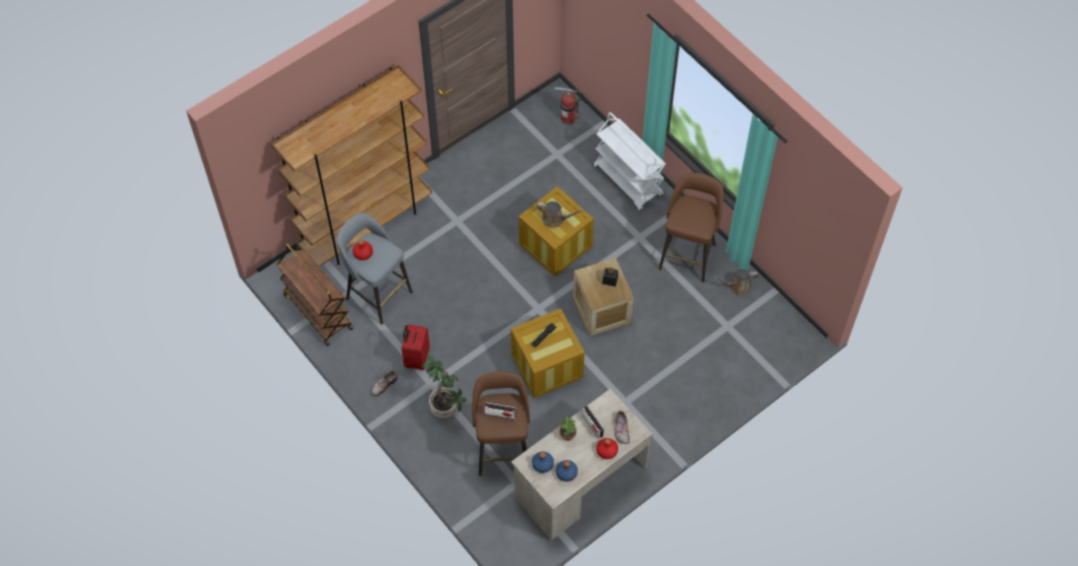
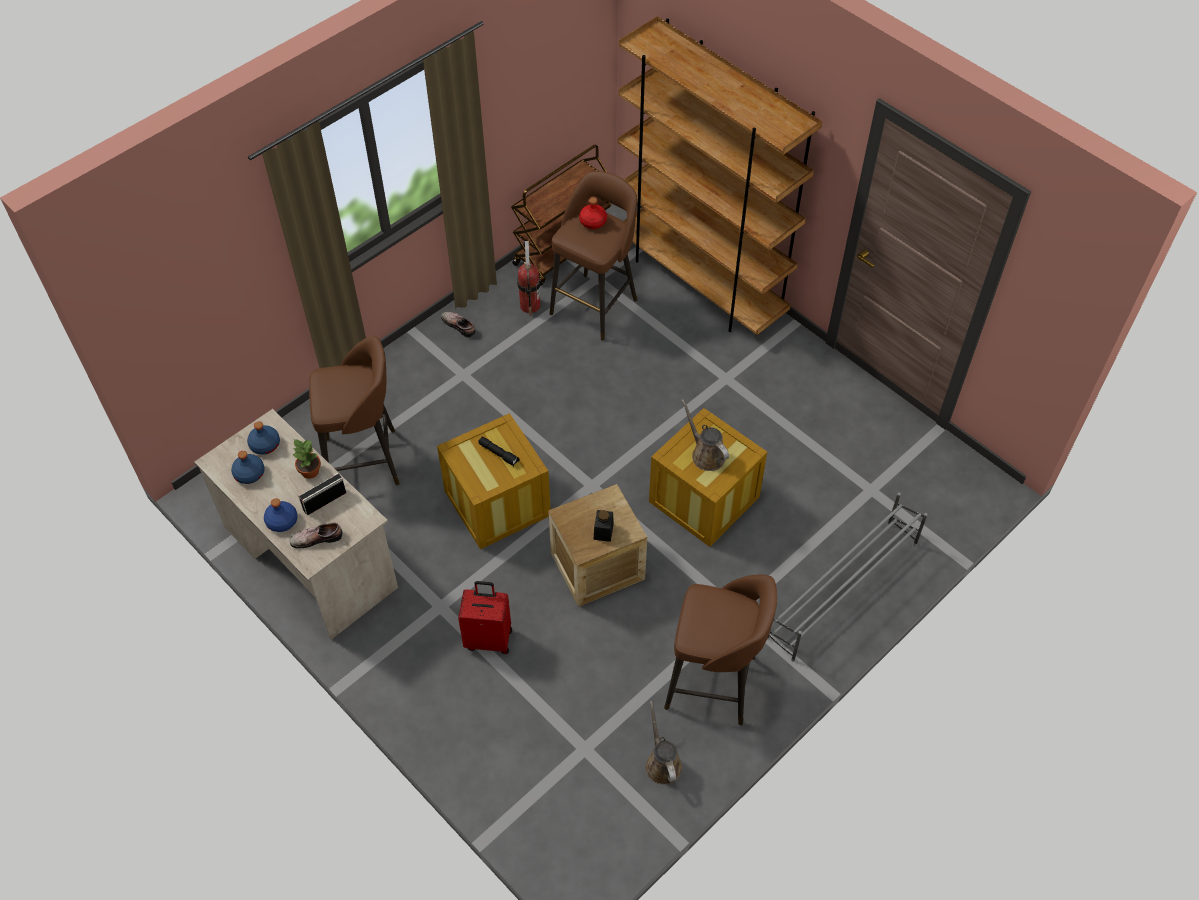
camera: 85 degrees right, 5 degrees down
(377, 294) = (595, 305): grey stool -> brown stool
(416, 358) = (500, 355): red suitcase -> red suitcase (489, 638)
(445, 406) = (429, 392): potted plant -> none
(500, 414) = (343, 388): radio -> none
(555, 219) = (706, 454): brown watering can -> brown watering can turned 135 degrees clockwise
(568, 118) = (943, 499): fire extinguisher -> fire extinguisher (530, 305)
(607, 451) = (282, 521): red bottle -> blue bottle
(628, 181) = (841, 590): white cart -> grey shoe rack

